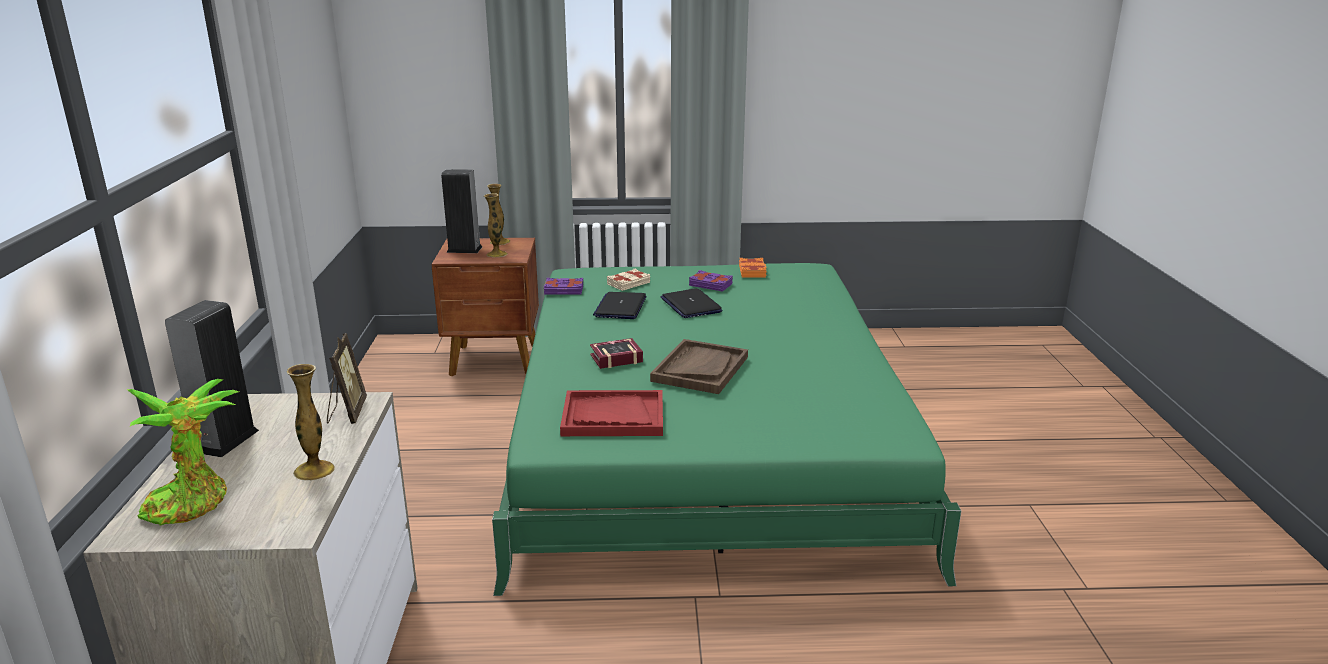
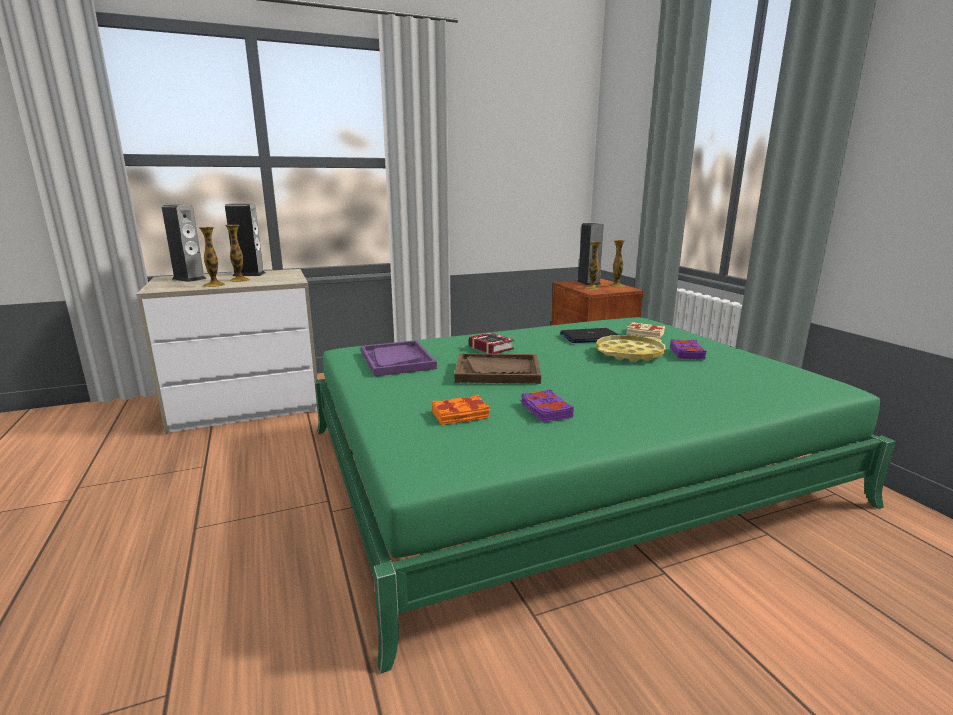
camera: 70 degrees right, 5 degrees down
(193, 502) = (189, 279): potted plant -> speaker
(289, 448) = (239, 280): none -> vase
(347, 413) = (279, 281): picture frame -> none
(564, 290) = (599, 322): purple book -> purple book (545, 410)
(613, 416) = (397, 360): red tray -> purple tray
(690, 305) = (629, 354): laptop -> yellow tray
(752, 271) = (752, 362): orange book -> orange book (461, 415)

